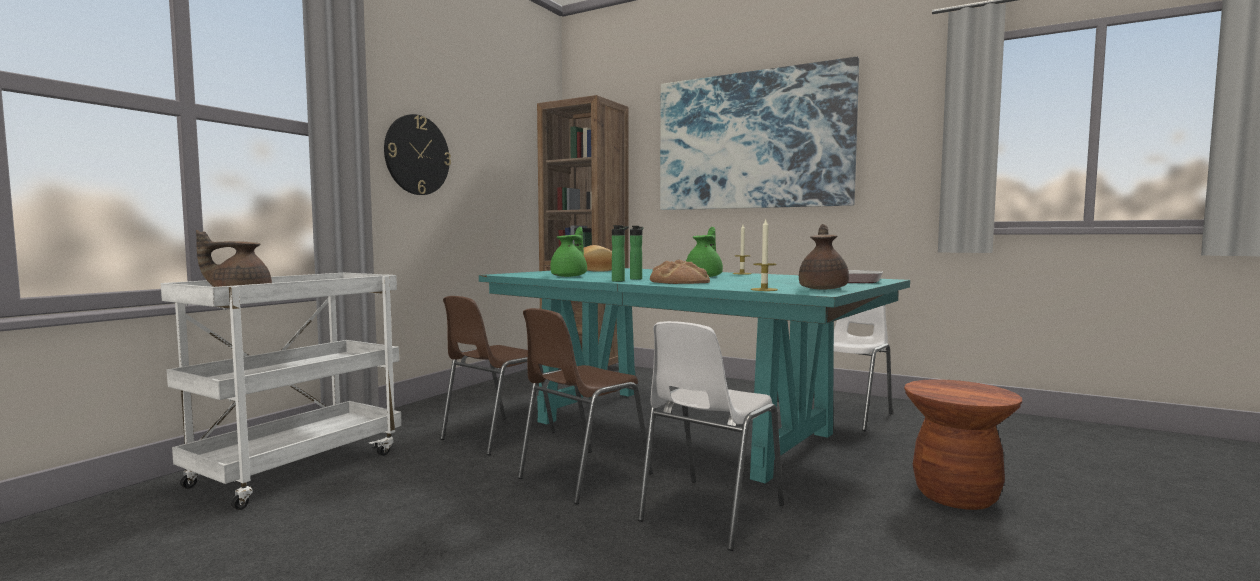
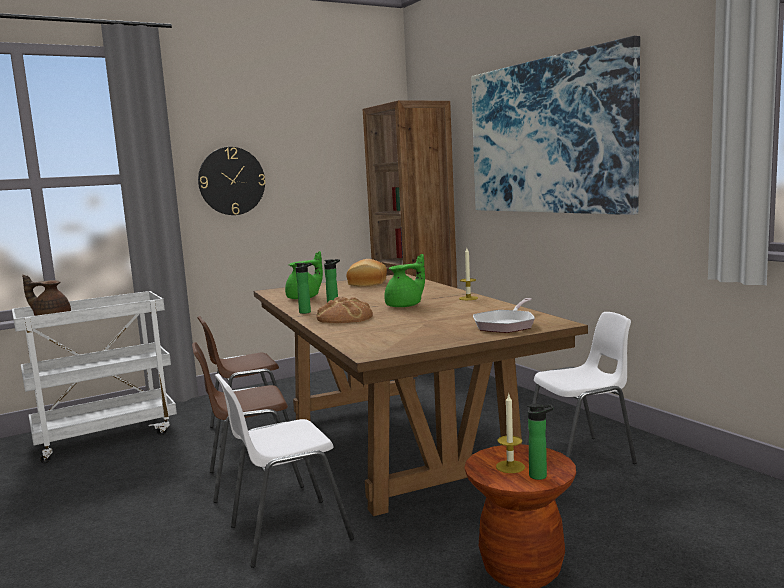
camera: 30 degrees right, 5 degrees up
(682, 428) = (397, 446): turquoise dining table -> brown dining table
(764, 289) = (351, 342): candle -> candle (510, 466)
(823, 288) = (408, 344): brown teapot -> none
(995, 394) = (541, 476): none -> bottle

